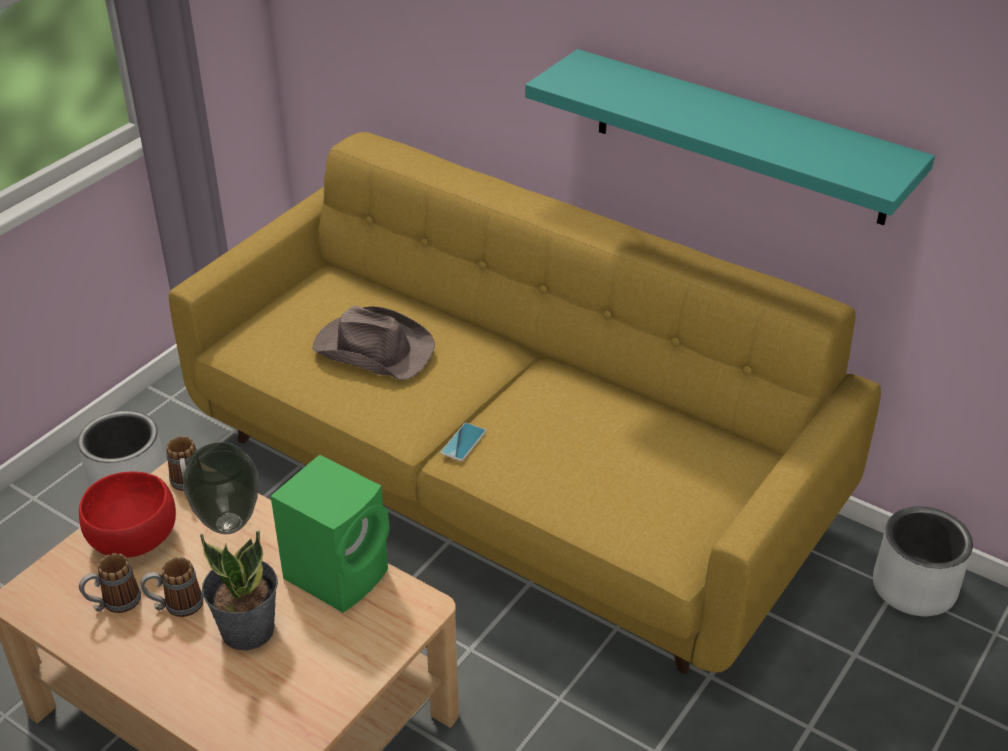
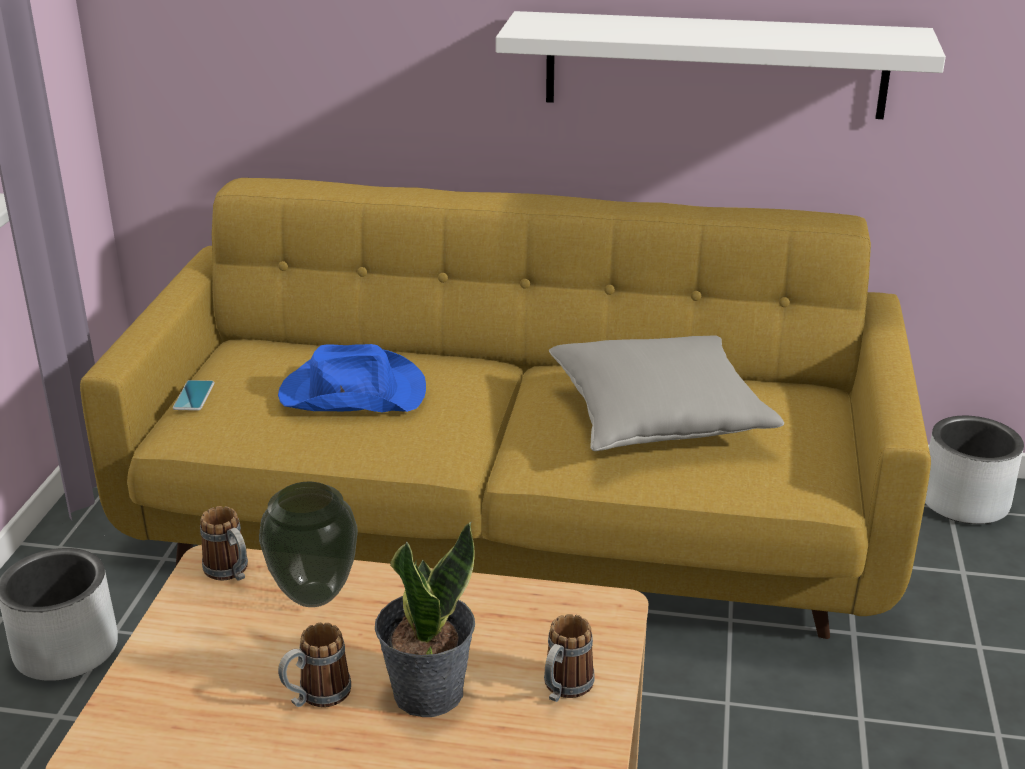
camera: 25 degrees left, 10 degrees down
(114, 604) = (231, 720): mug -> mug (563, 689)
(135, 539) = (204, 644): red bowl -> none
(339, 573) = (489, 604): green speaker -> none
(373, 349) = (351, 393): brown hat -> blue hat
(463, 442) = (520, 451): phone -> phone (194, 396)
(594, 444) = (658, 417): none -> grey pillow
(739, 137) = (715, 65): turquoise shelf -> white shelf

